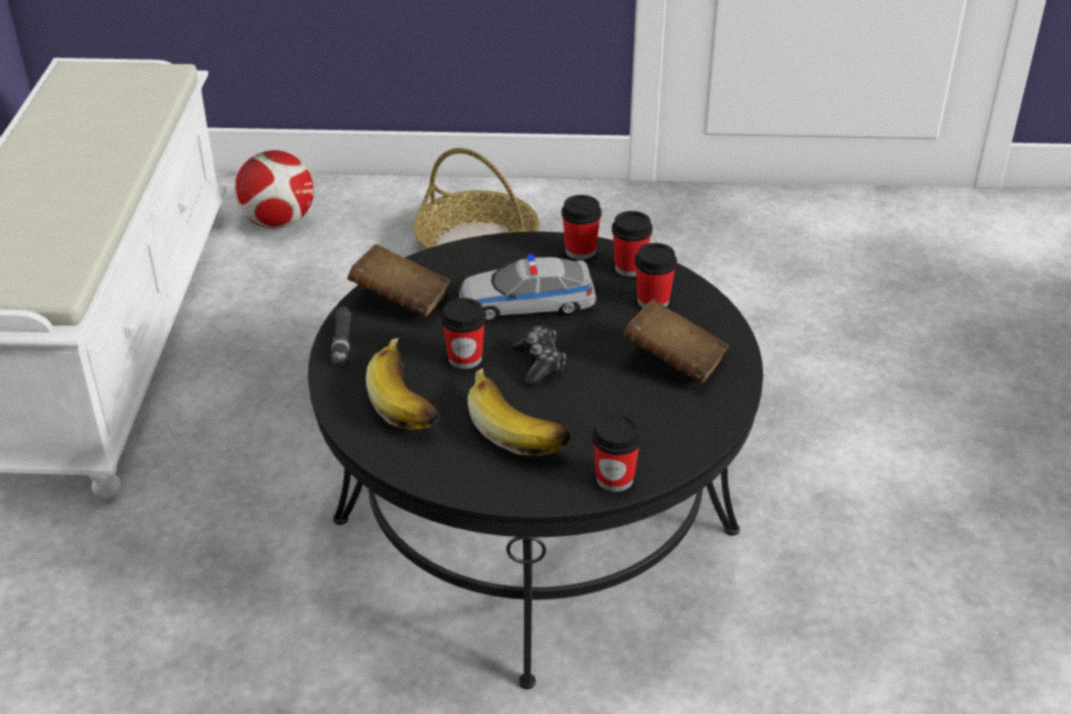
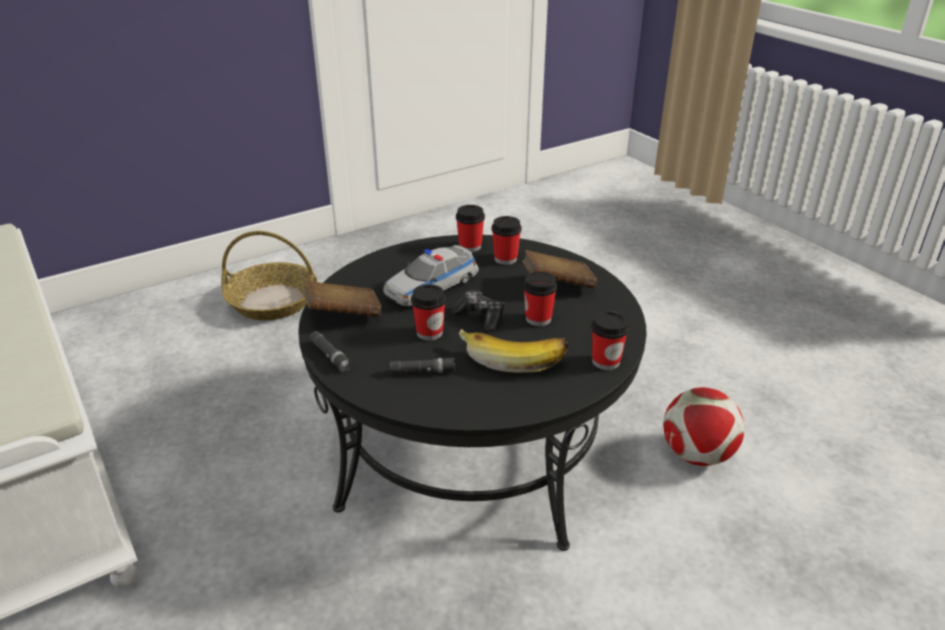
camera: 35 degrees left, 5 degrees down
(278, 223) = (108, 337): football -> football (697, 455)
(411, 399) = (423, 371): banana -> black flashlight
(580, 251) = (429, 248): cup -> cup (538, 319)

